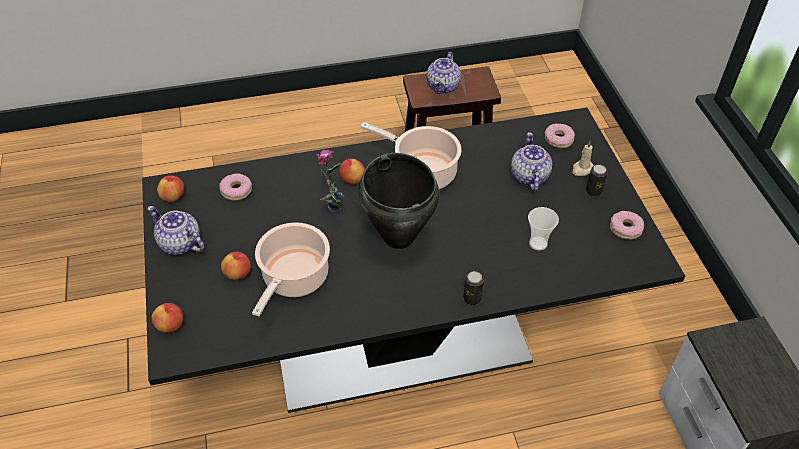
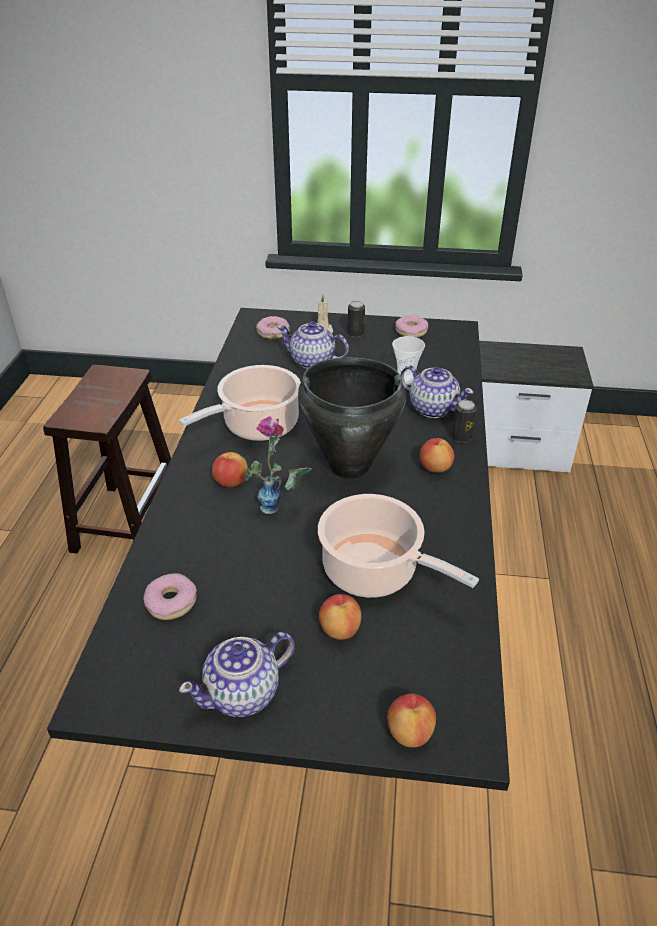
camera: 70 degrees left, 10 degrees down
(173, 197) = (130, 687): apple -> apple (435, 468)
(443, 86) = (93, 401): teapot -> teapot (433, 408)

